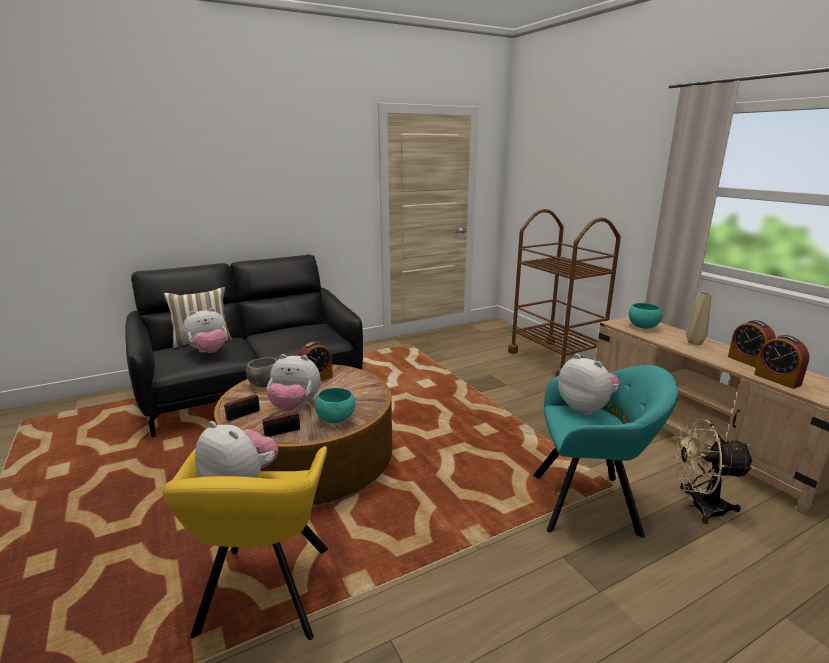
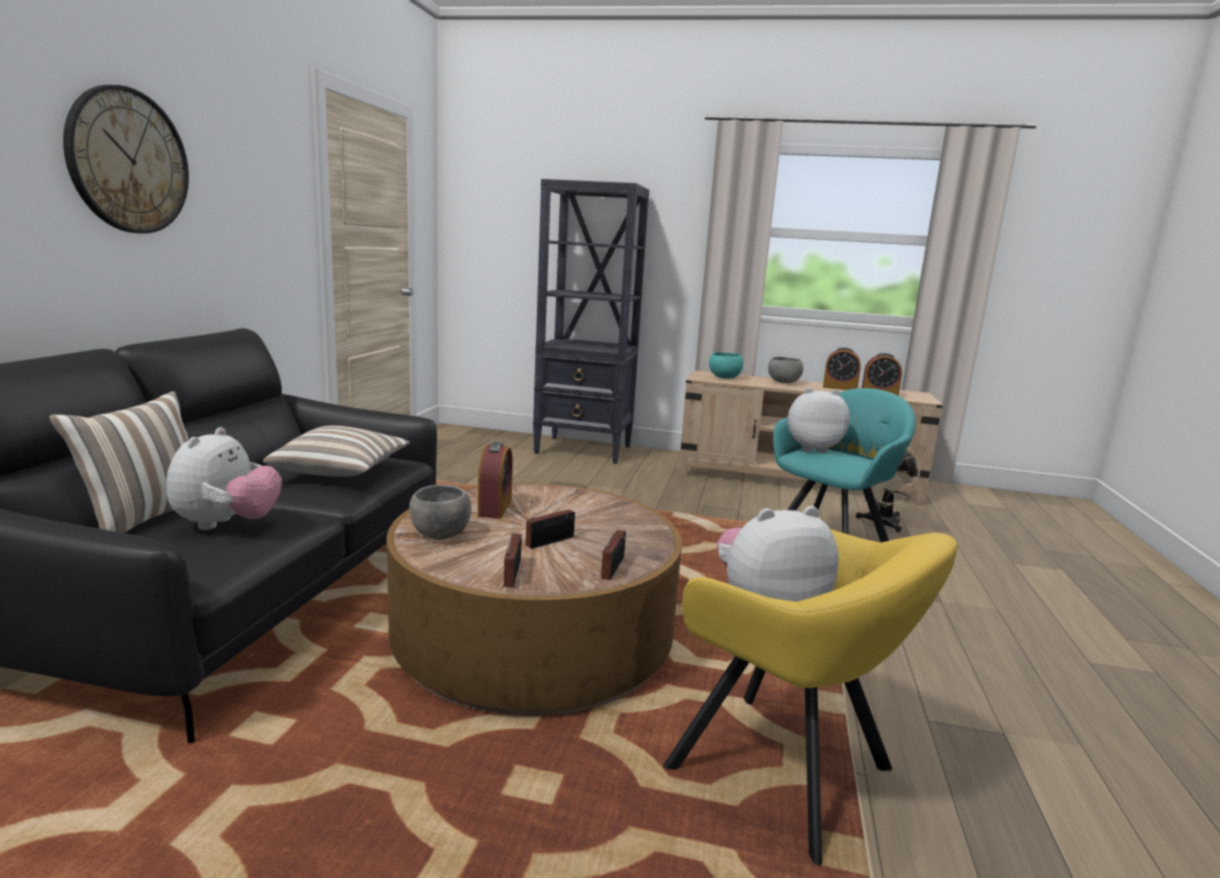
camera: 50 degrees left, 5 degrees down
(245, 176) = (128, 161): none -> wall clock
(294, 406) = (553, 541): plush toy -> radio
(296, 338) = (342, 471): none -> pillow
(335, 419) = (632, 533): turquoise bowl -> none
(555, 359) = (584, 450): brown cart -> black bookcase
(694, 343) = (783, 382): beige vase -> grey bowl

